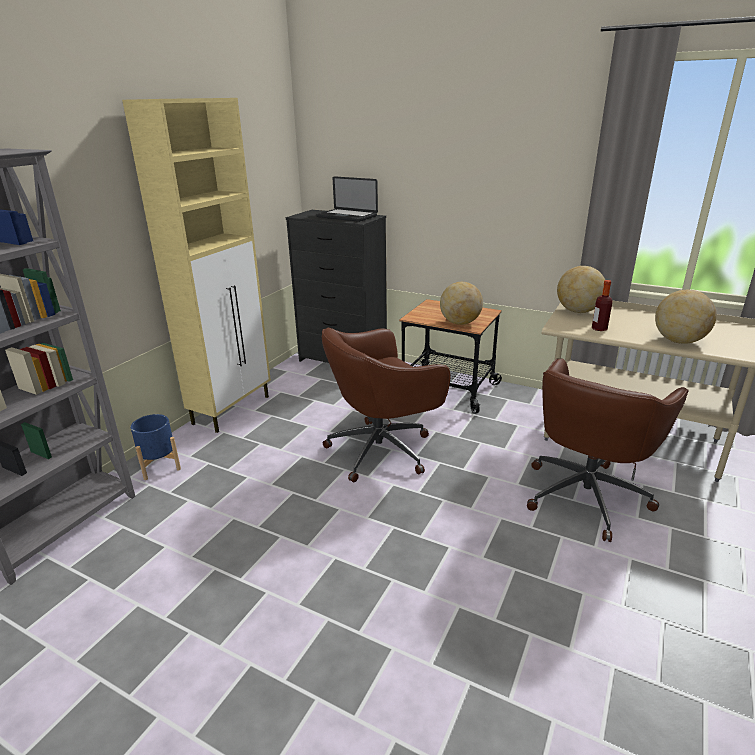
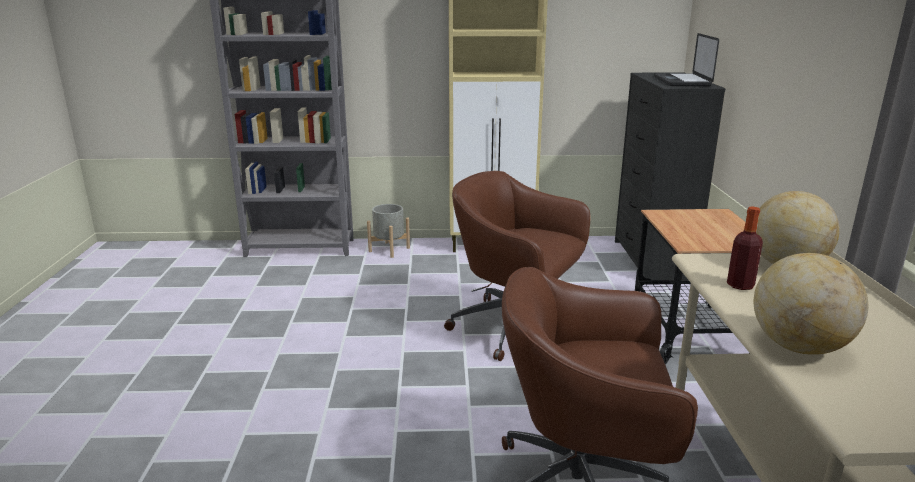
camera: 60 degrees right, 5 degrees down
(159, 466) = (389, 250): blue planter -> grey planter
(460, 323) = (688, 236): globe -> none

